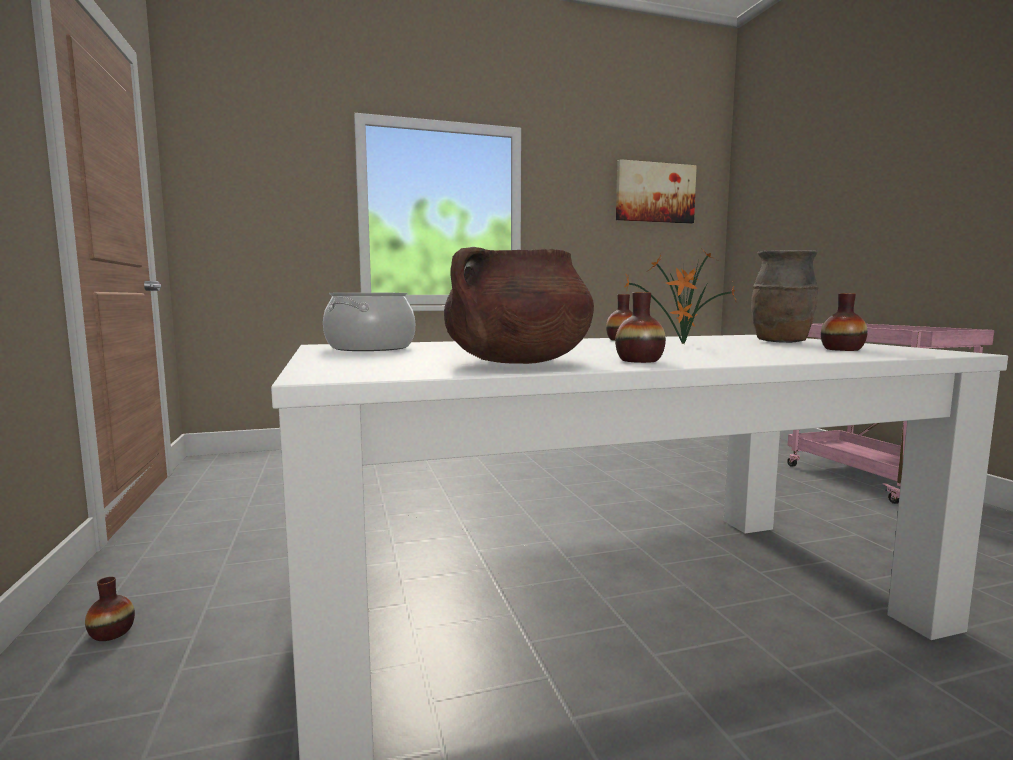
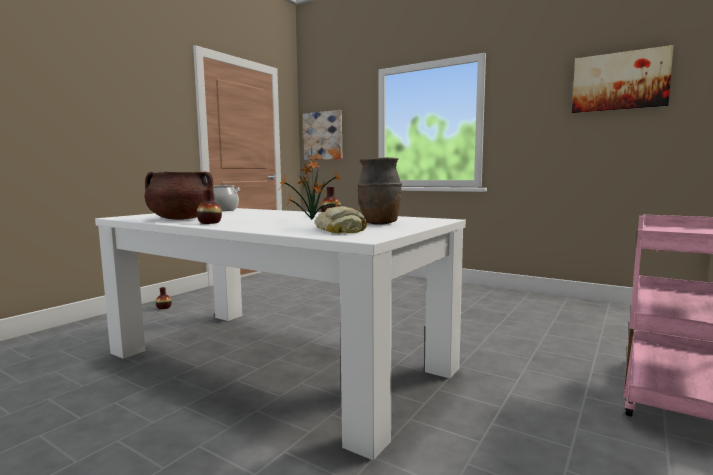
camera: 50 degrees right, 0 degrees up
(233, 211) = (323, 136): none -> picture
(842, 349) = (339, 230): vase -> bread

